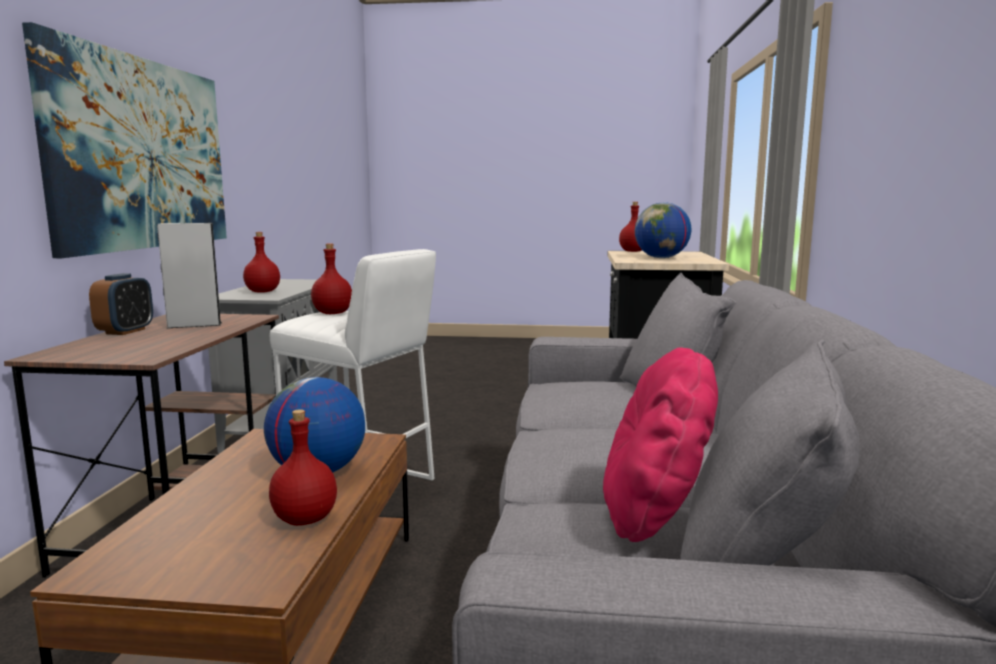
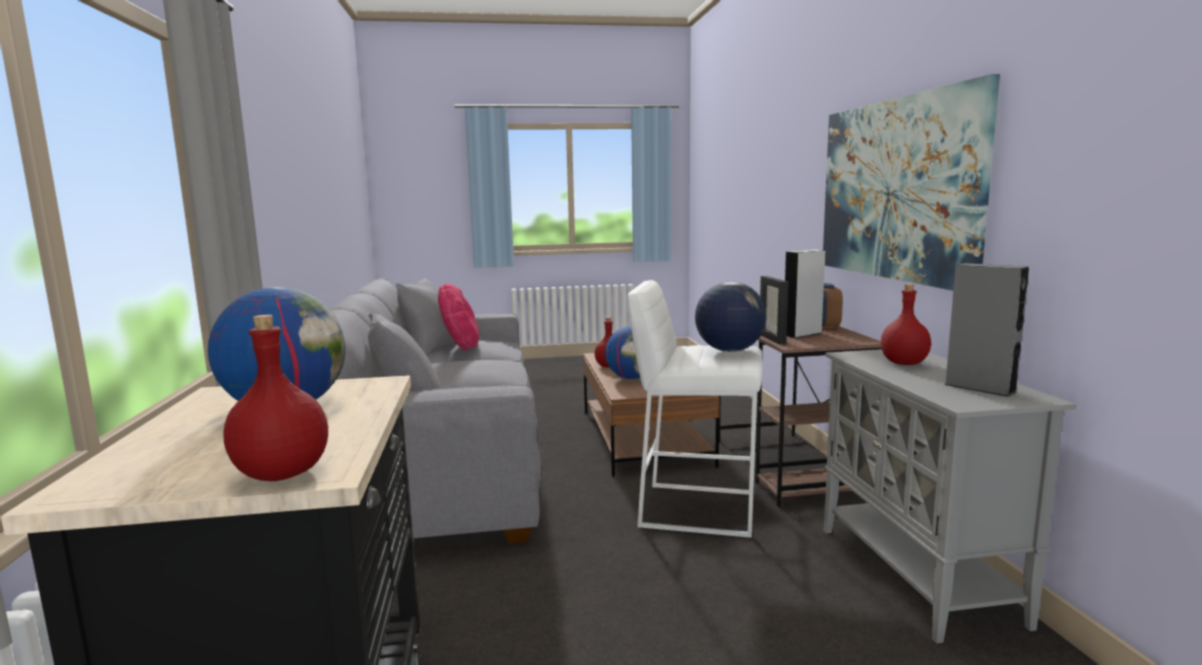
camera: 165 degrees right, 0 degrees up
(246, 322) = (773, 339): none -> picture frame
(284, 283) = (979, 388): none -> grey speaker
(332, 313) = (729, 350): red bottle -> globe

